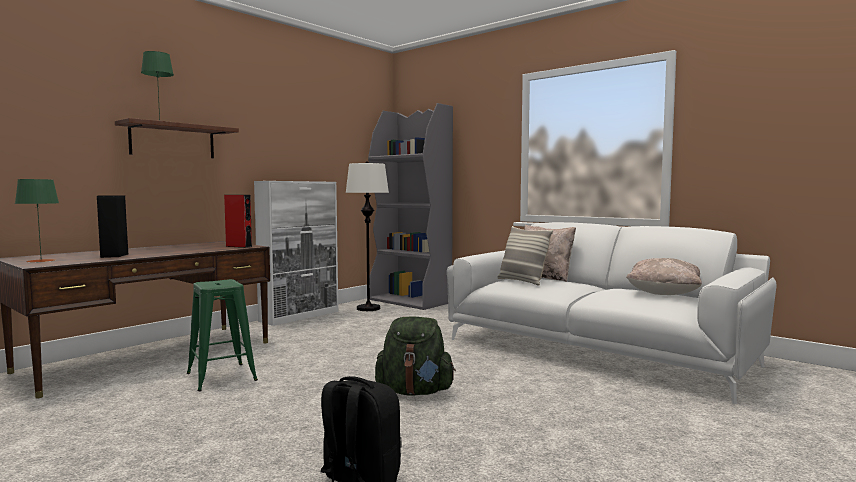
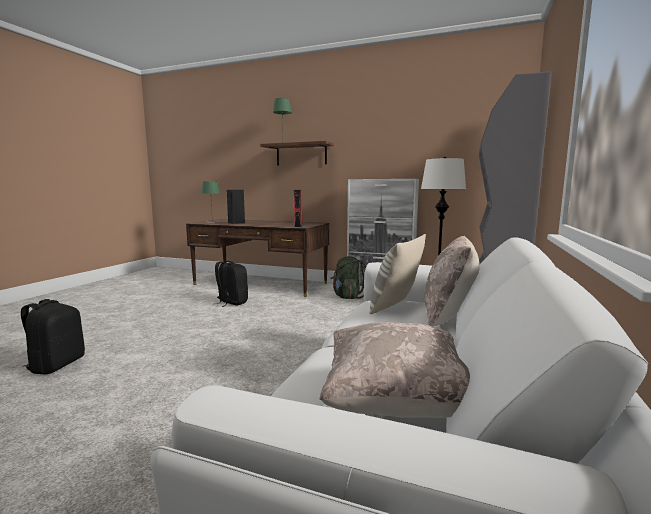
camera: 70 degrees right, 5 degrees up
(221, 377) = (231, 302): green stool -> black backpack
(415, 391) = (214, 355): green backpack -> green backpack (347, 297)

